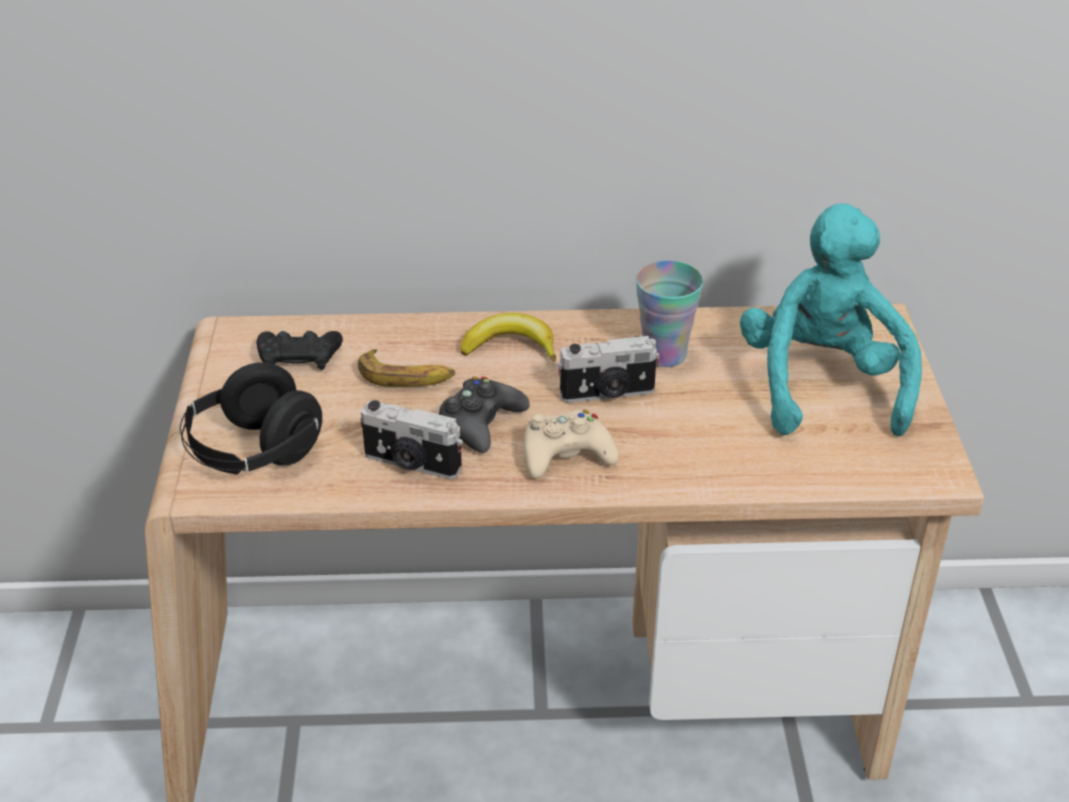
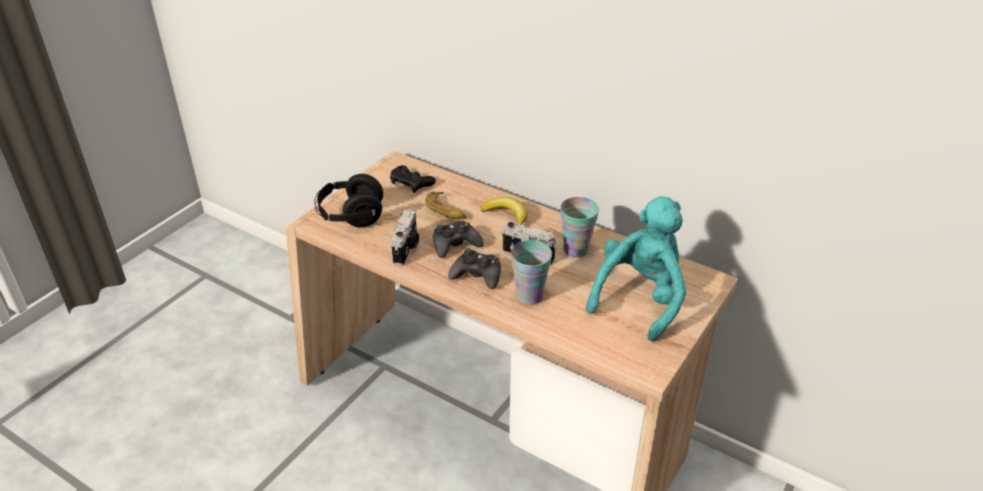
camera: 35 degrees right, 0 degrees up
(411, 464) = (407, 249): camera -> camera turned 135 degrees counterclockwise
(566, 454) = (477, 275): beige game controller -> black game controller
(675, 450) = (529, 296): none -> cup

